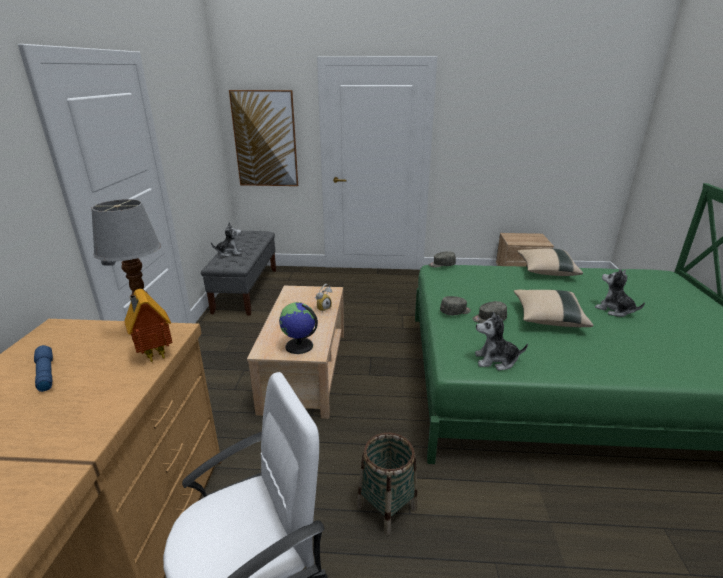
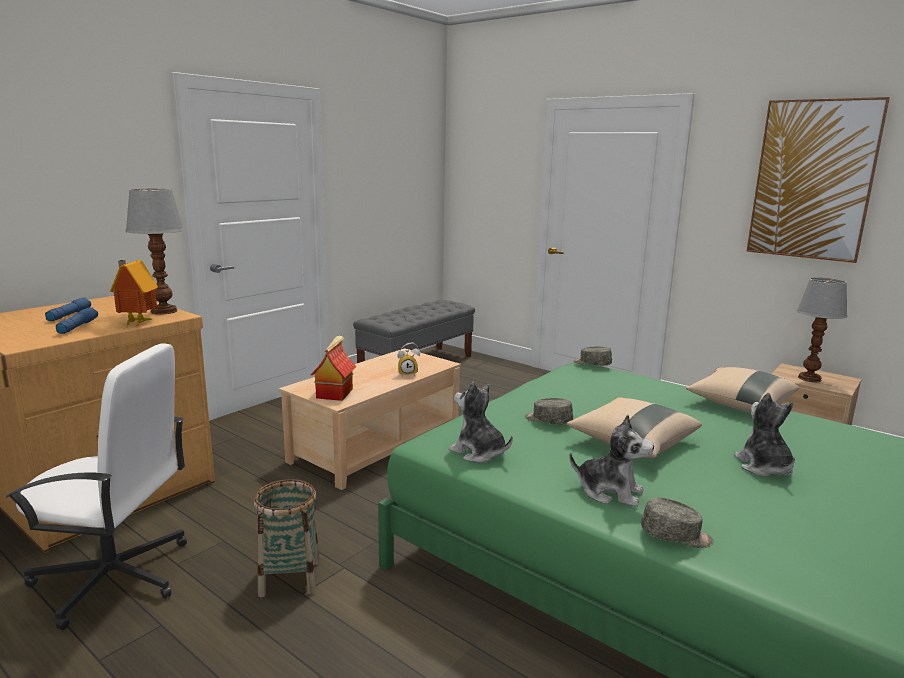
camera: 35 degrees right, 10 degrees down
(95, 385) = (77, 327): none -> blue flashlight
(229, 253) = (399, 313): plush toy -> plush toy (610, 492)
(265, 139) = (483, 195): picture -> picture (813, 180)
(299, 346) = (334, 393): globe -> toy house
(455, 312) = (520, 404): grey cap -> grey cap (676, 536)
(524, 240) = (808, 378): none -> table lamp

